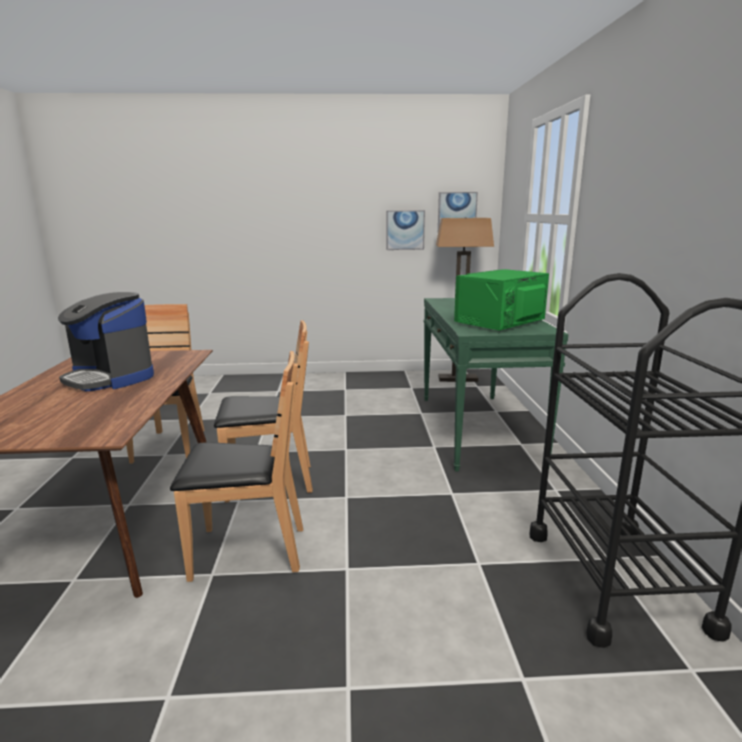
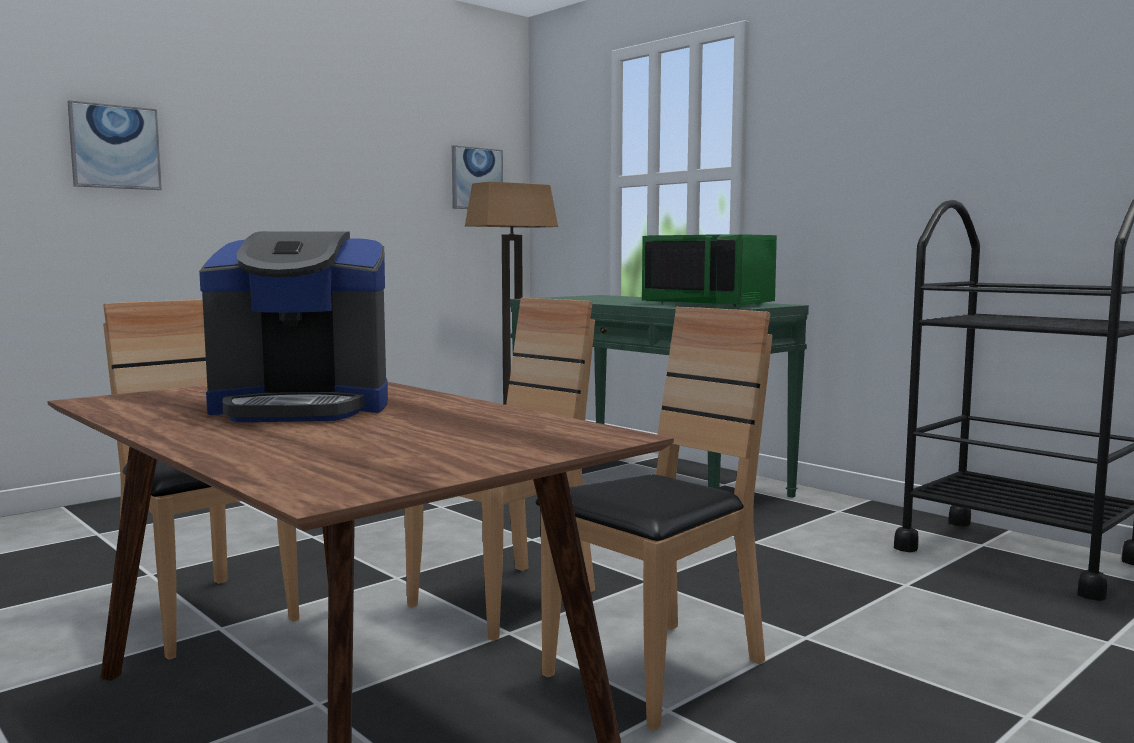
camera: 40 degrees left, 10 degrees down
(405, 230) = (407, 202): picture -> picture (115, 147)
(500, 323) = (709, 304): green microwave -> green microwave turned 60 degrees counterclockwise

